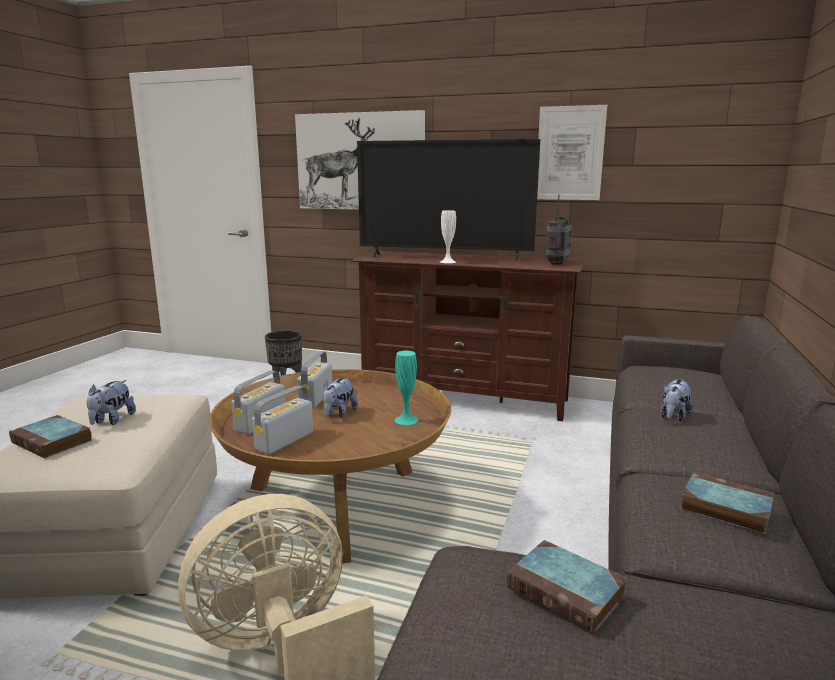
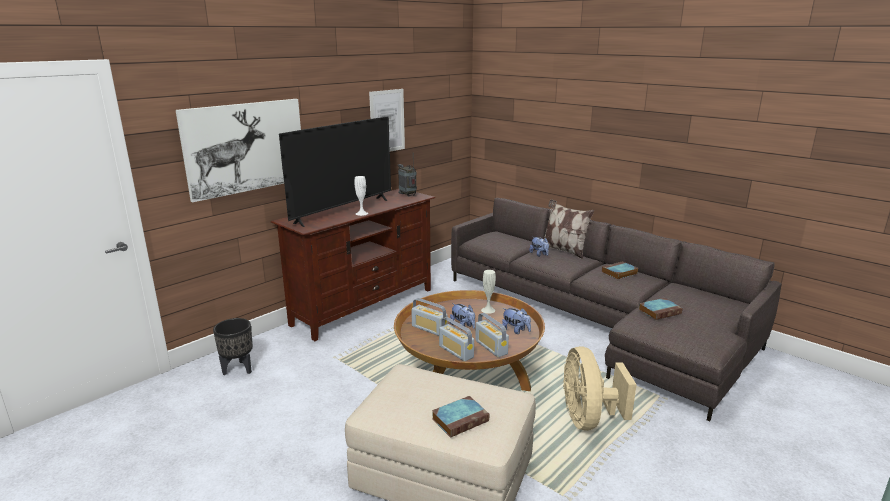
camera: 65 degrees left, 5 degrees up
(112, 420) = (435, 397): plush toy -> plush toy (516, 330)
(406, 420) = (488, 310): turquoise vase -> white vase
(743, 436) = (563, 250): none -> pillow

